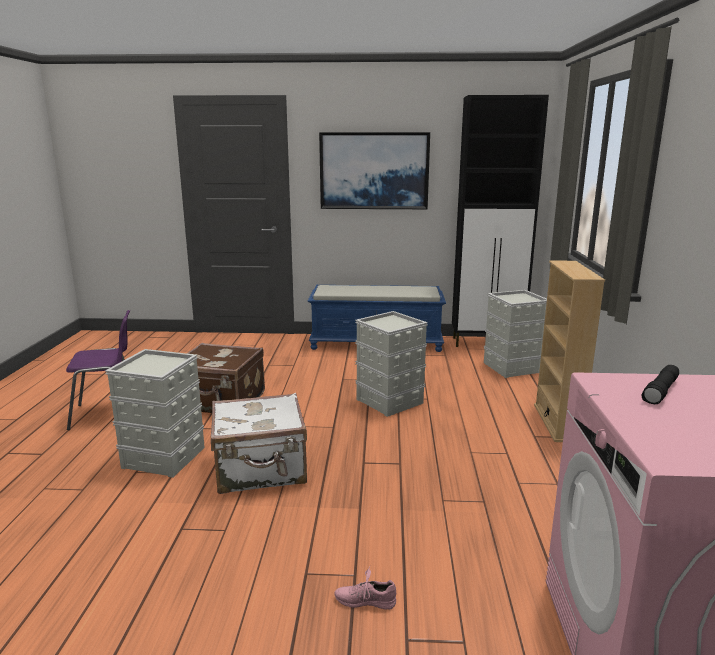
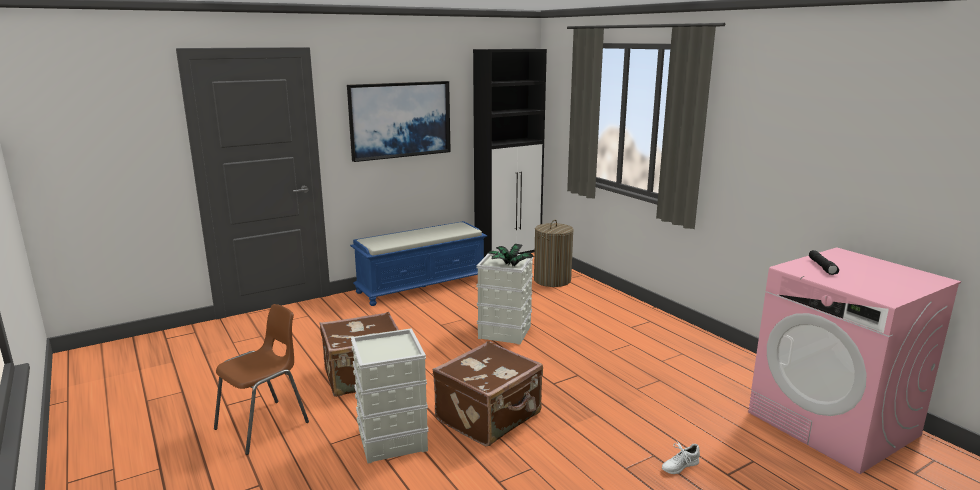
camera: 35 degrees left, 0 degrees up
(108, 414) = (265, 425): purple chair -> brown chair
(261, 470) = (490, 417): white suitcase -> brown suitcase
(365, 600) = (679, 466): pink shoe -> white shoe
(390, 327) = (510, 265): none -> potted plant
(512, 367) = (552, 280): grey storage box -> laundry basket
(557, 422) = (631, 313): beige bookcase -> none

